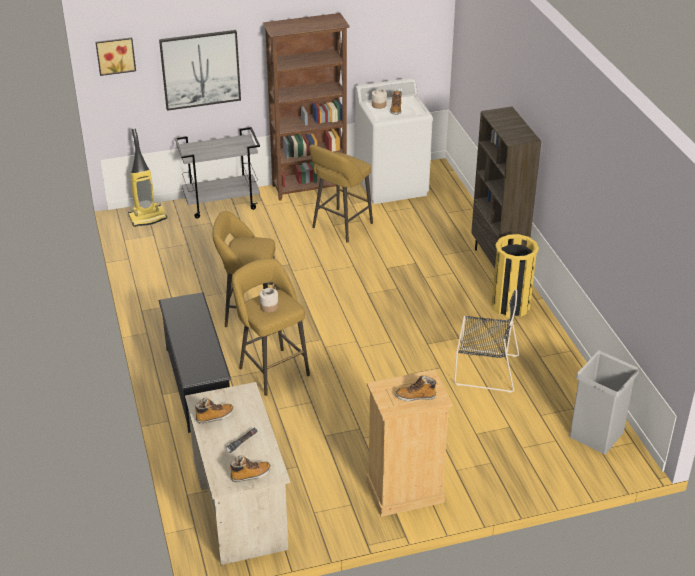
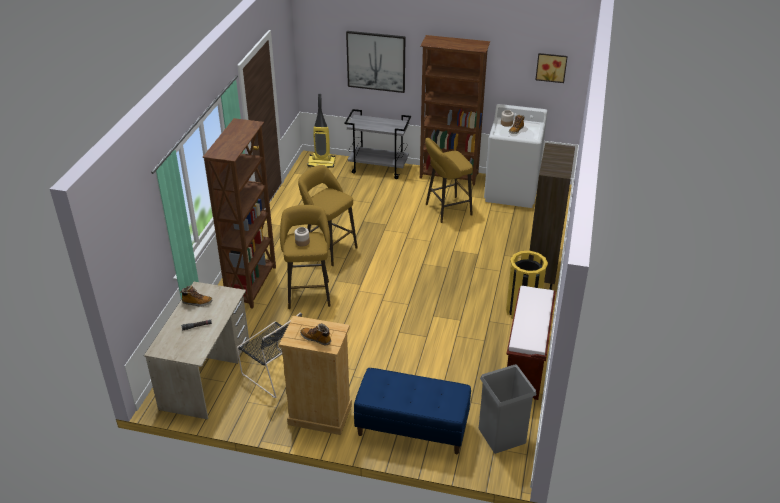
camera: 30 degrees right, 0 degrees up
(115, 55) = (314, 35): picture -> picture (551, 67)
(198, 385) = (252, 285): black shoe rack -> brown bookcase
(250, 475) = (180, 350): boot -> none
(484, 369) = (458, 350): black chair -> black chair (275, 371)
(508, 465) = (411, 428): none -> blue bench
(560, 357) = (526, 365): none -> brown bench

